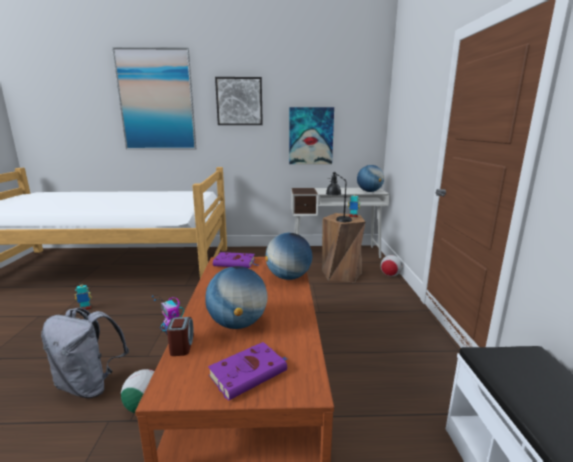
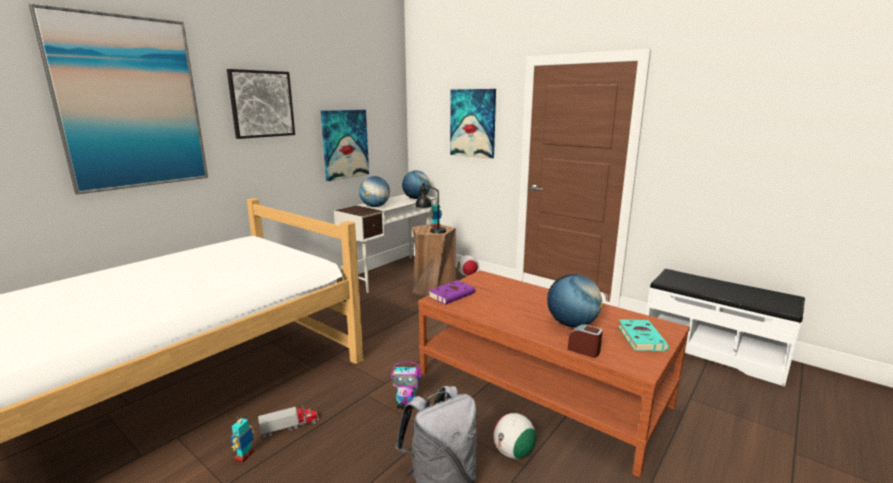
camera: 50 degrees left, 0 degrees up
(119, 307) = (290, 426): none -> toy truck
(249, 372) = (640, 337): purple book -> turquoise book
(288, 277) = (514, 287): globe -> globe (375, 206)
(416, 118) = (473, 123): none -> picture

